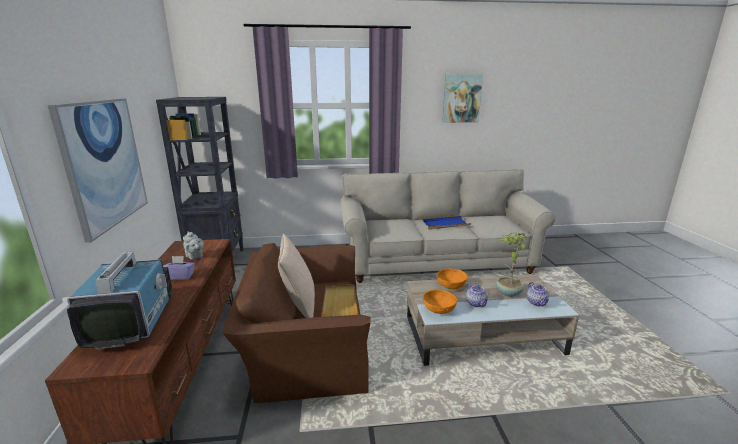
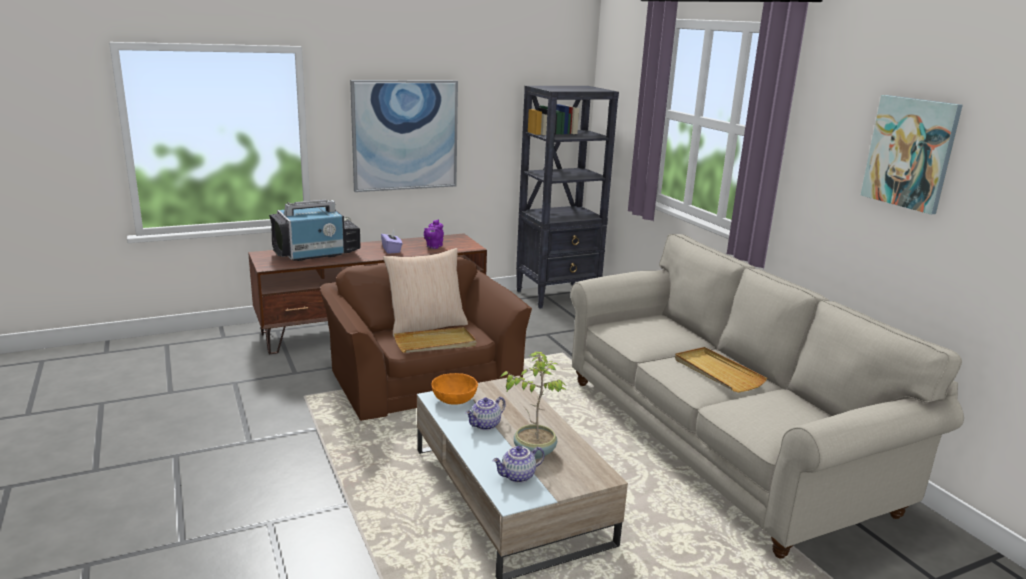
camera: 70 degrees right, 0 degrees up
(195, 257) = (433, 246): grey teapot -> purple teapot
(445, 224) = (717, 372): blue tray -> beige tray
(451, 286) = (525, 406): orange bowl -> none

